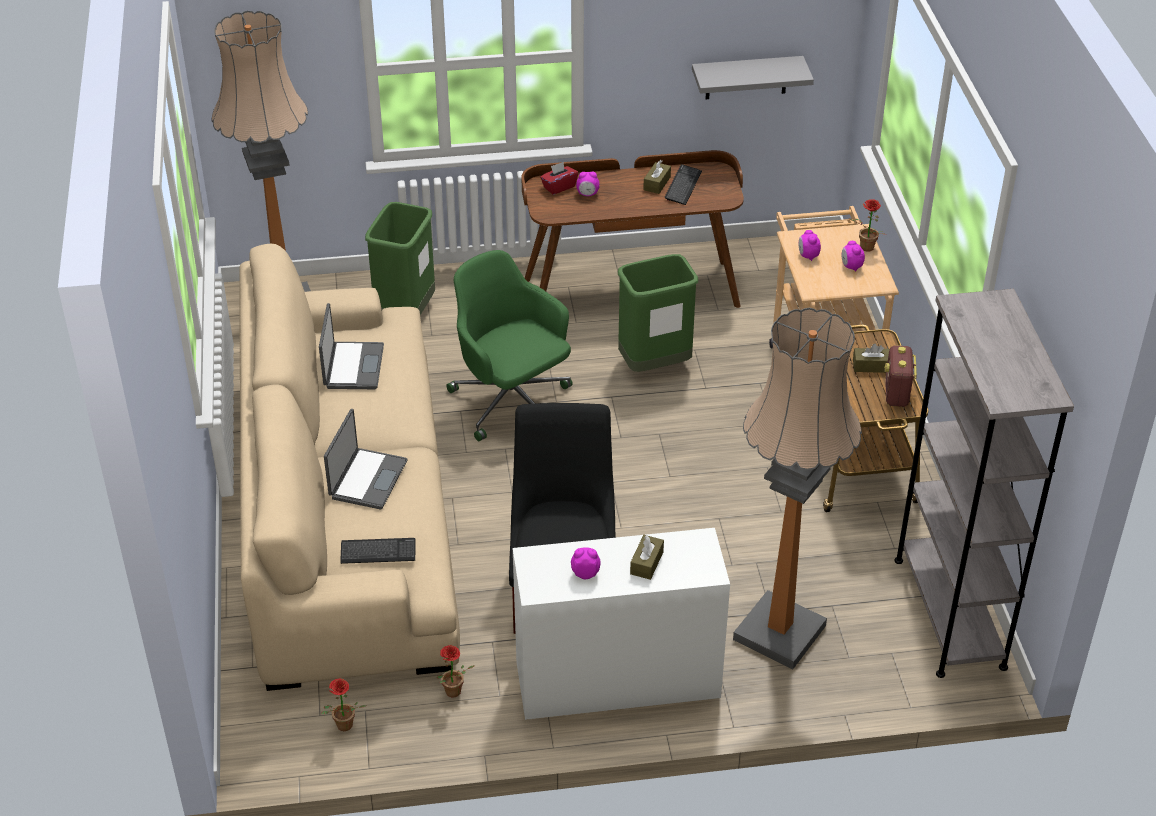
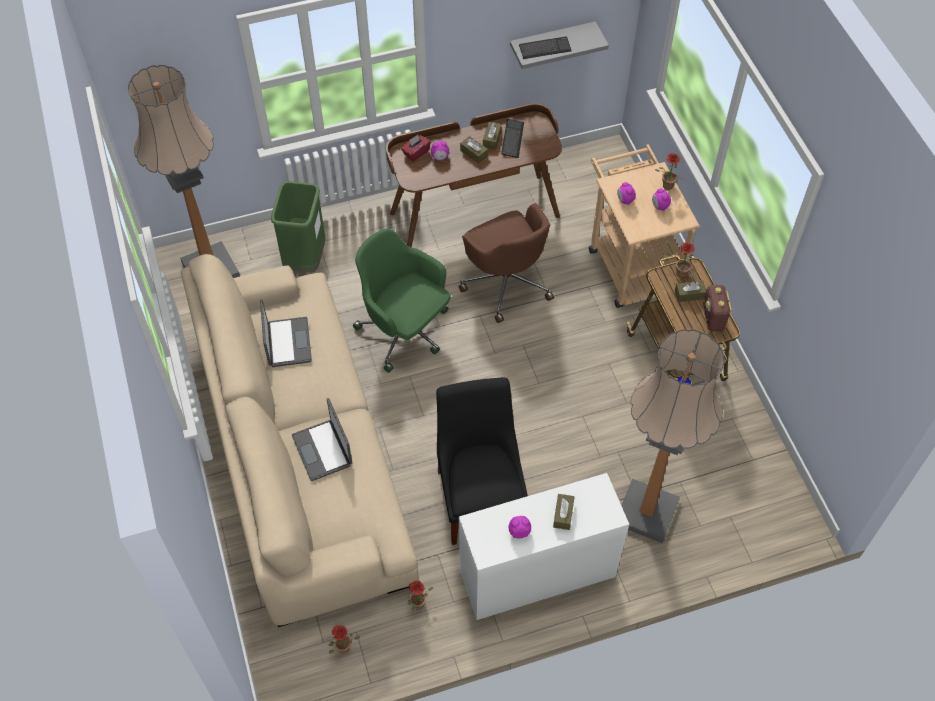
camera: 10 degrees left, 15 degrees up
(367, 479) = (323, 450): laptop -> laptop turned 150 degrees clockwise
(378, 552) = (348, 518): keyboard -> keyboard (545, 49)
(630, 195) = (474, 153): none -> brown tissue box
(654, 365) = (506, 282): green trash can -> brown office chair
(863, 344) = (679, 274): none -> potted plant
(949, 612) = (764, 474): grey bookcase -> none

